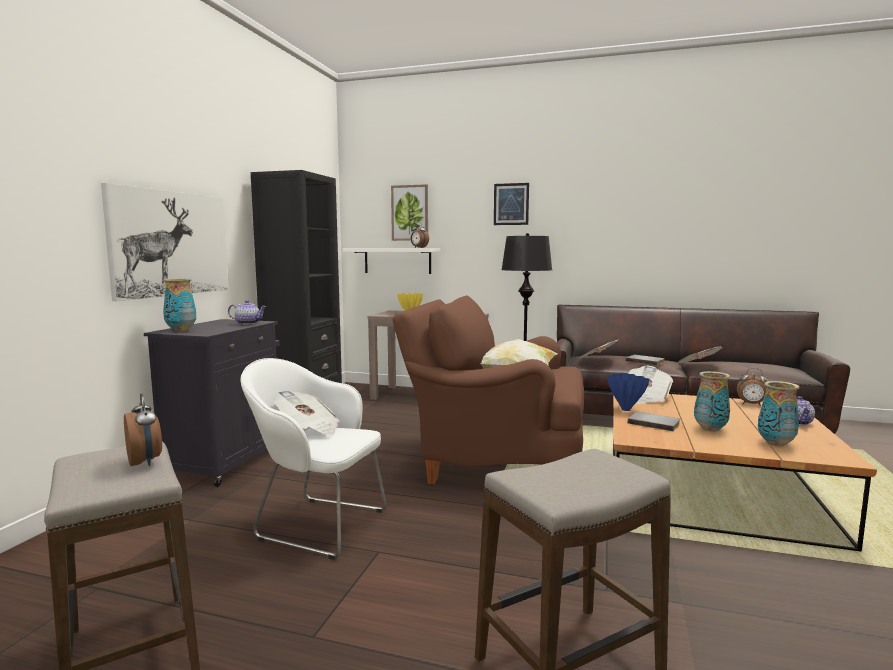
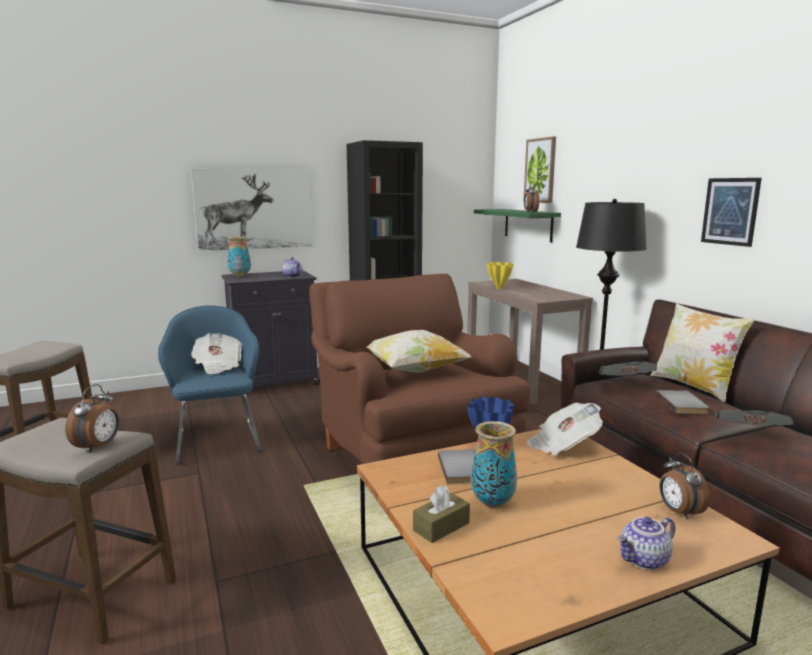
camera: 50 degrees right, 5 degrees up
(145, 462) = (41, 352): alarm clock -> alarm clock (98, 447)
(316, 524) = (217, 440): white armchair -> blue armchair
(397, 260) = (528, 224): white shelf -> green shelf
(511, 204) = (628, 157): picture -> picture (730, 211)
(618, 354) = (694, 386): none -> pillow
(733, 446) = (441, 527): none -> brown tissue box
(776, 444) = (498, 554): vase -> none

